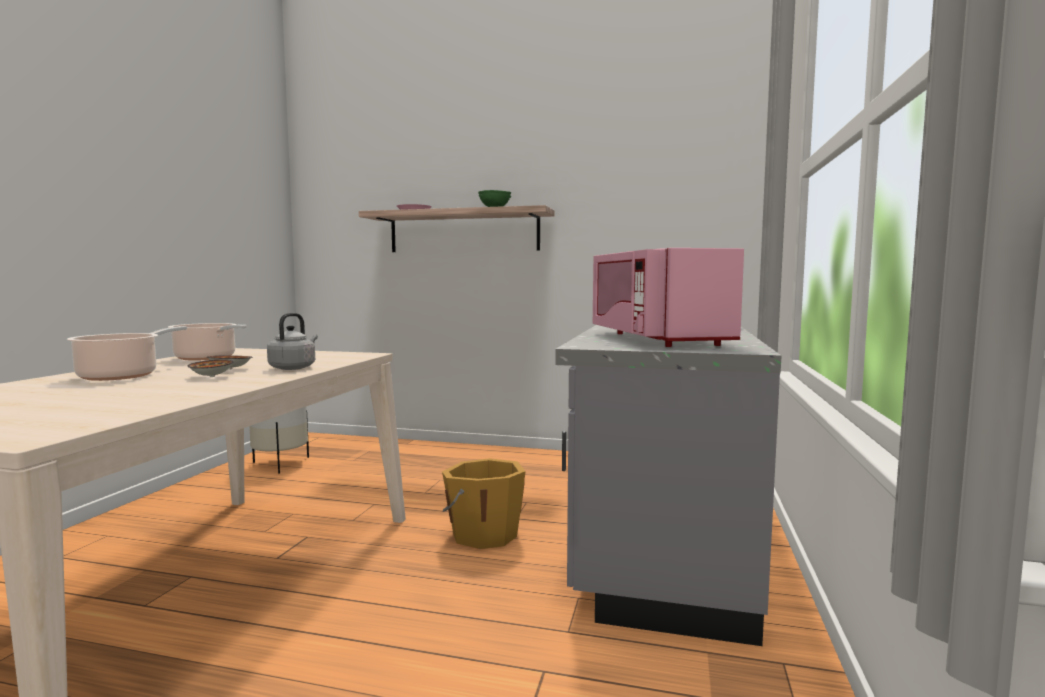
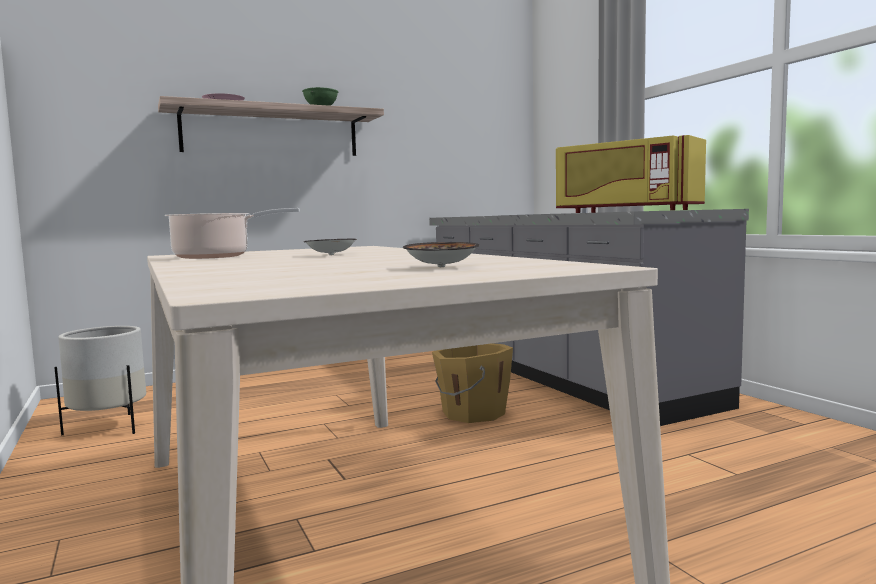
camera: 40 degrees left, 0 degrees up
(122, 375) = (260, 263): cooking pot -> none
(211, 377) = (367, 256): bowl -> bowl (441, 267)
(294, 368) = (383, 251): grey kettle -> none
(655, 339) = (625, 211): pink microwave -> yellow microwave

